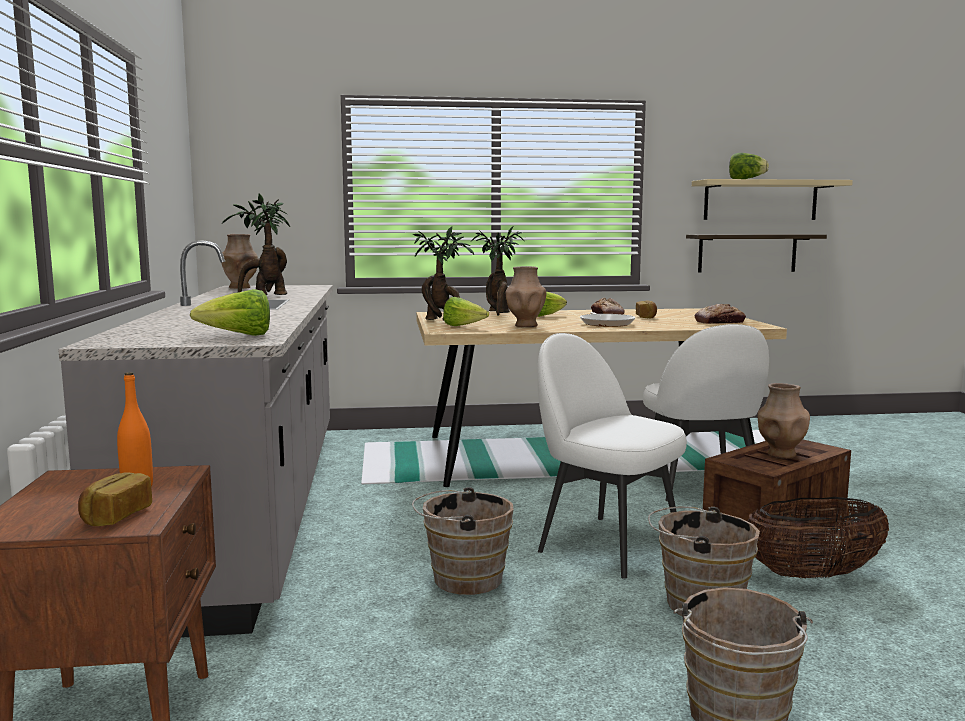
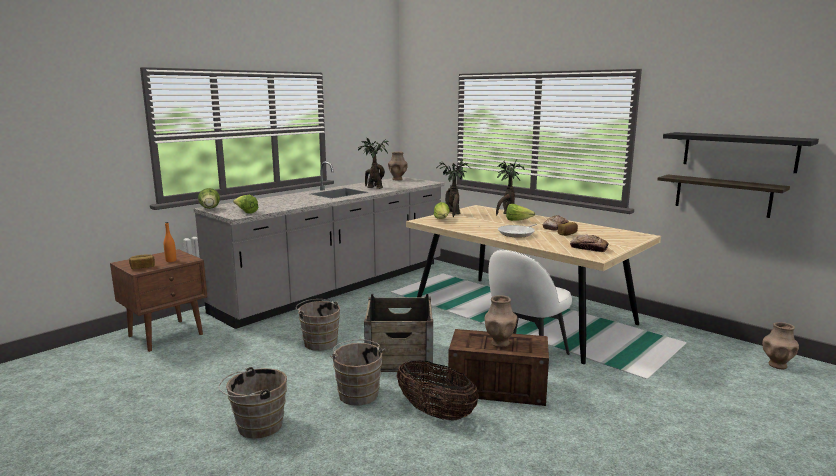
camera: 50 degrees right, 5 degrees up
(525, 326) = (471, 225): brown vase -> brown vase (777, 365)
(607, 544) = (400, 356): white chair -> crate
(746, 179) = (710, 134): lettuce -> lettuce (210, 209)
(760, 200) = (739, 151): beige shelf -> black shelf

